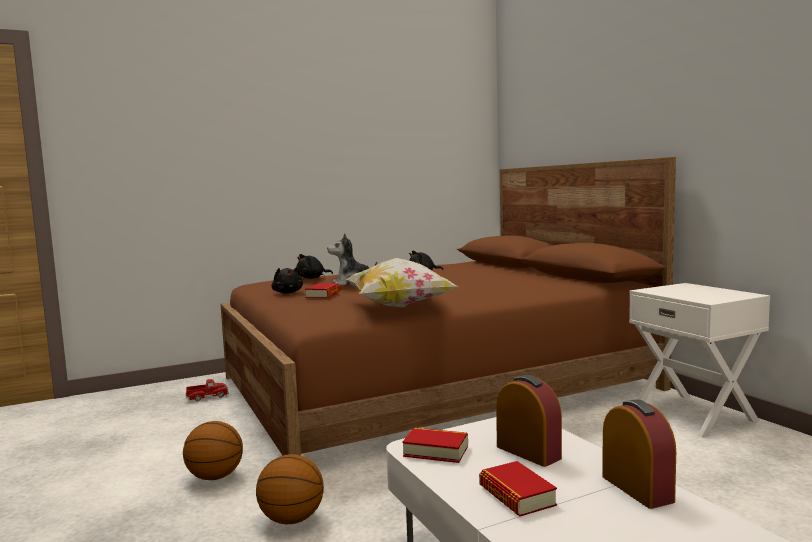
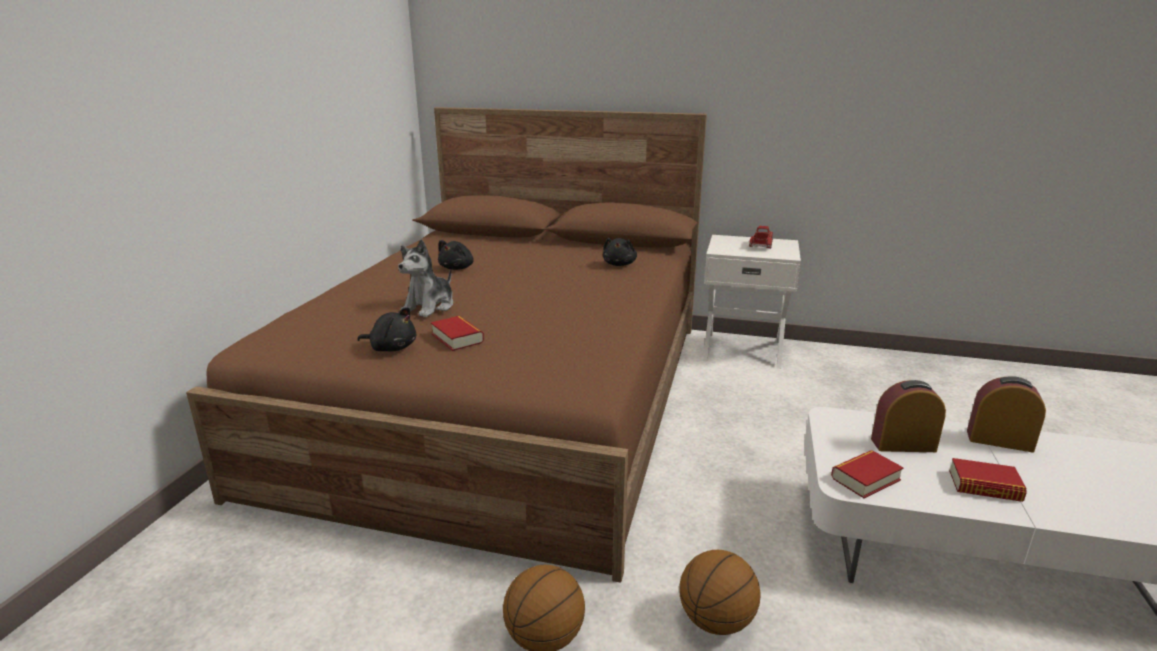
camera: 50 degrees left, 15 degrees up
(207, 397) = (259, 547): toy truck -> toy truck (761, 245)
(312, 278) = (358, 312): black plush toy -> black plush toy (619, 264)
(399, 306) = (601, 331): pillow -> none

